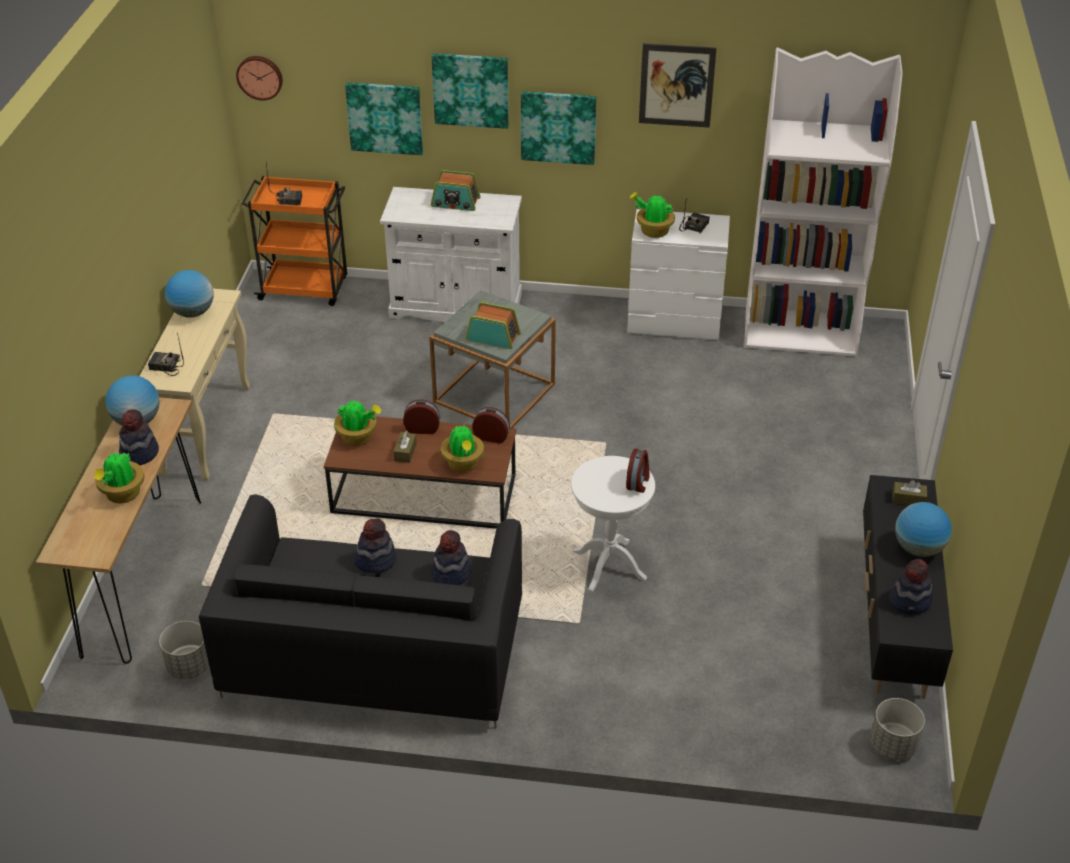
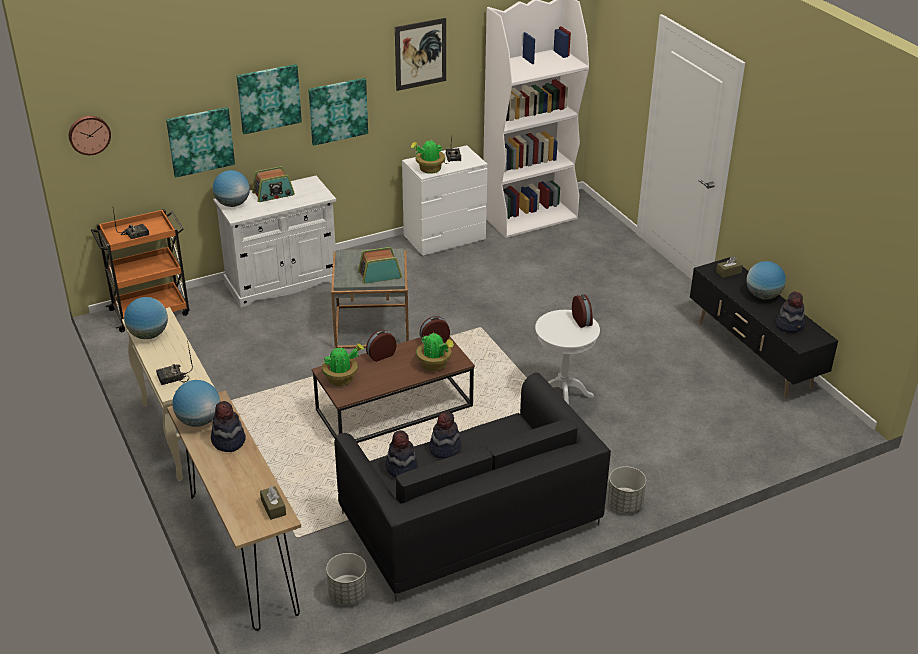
camera: 35 degrees left, 5 degrees down
(122, 494) = (249, 472): potted plant -> none
(404, 200) = (233, 204): none -> globe
(405, 452) = (386, 374): brown tissue box -> brown tissue box (273, 507)
(450, 573) = (504, 433): hat -> hat (401, 468)
(892, 745) = (822, 421): grey planter -> grey planter (624, 504)

